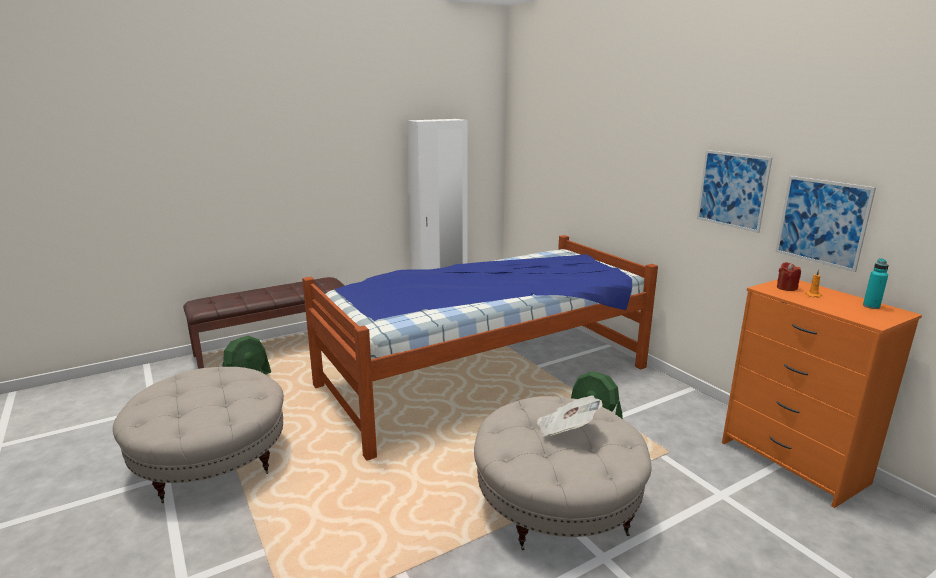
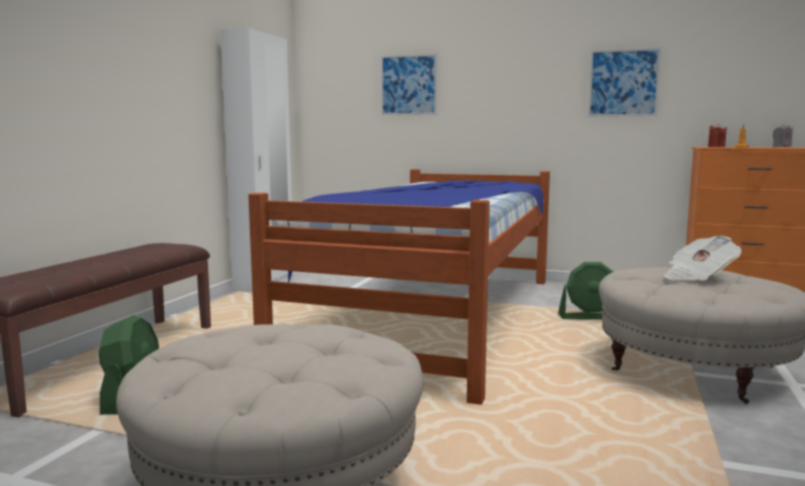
camera: 40 degrees left, 10 degrees down
(822, 222) = (715, 94): picture -> picture (408, 85)
(871, 306) = (781, 147): turquoise bottle -> grey candle

